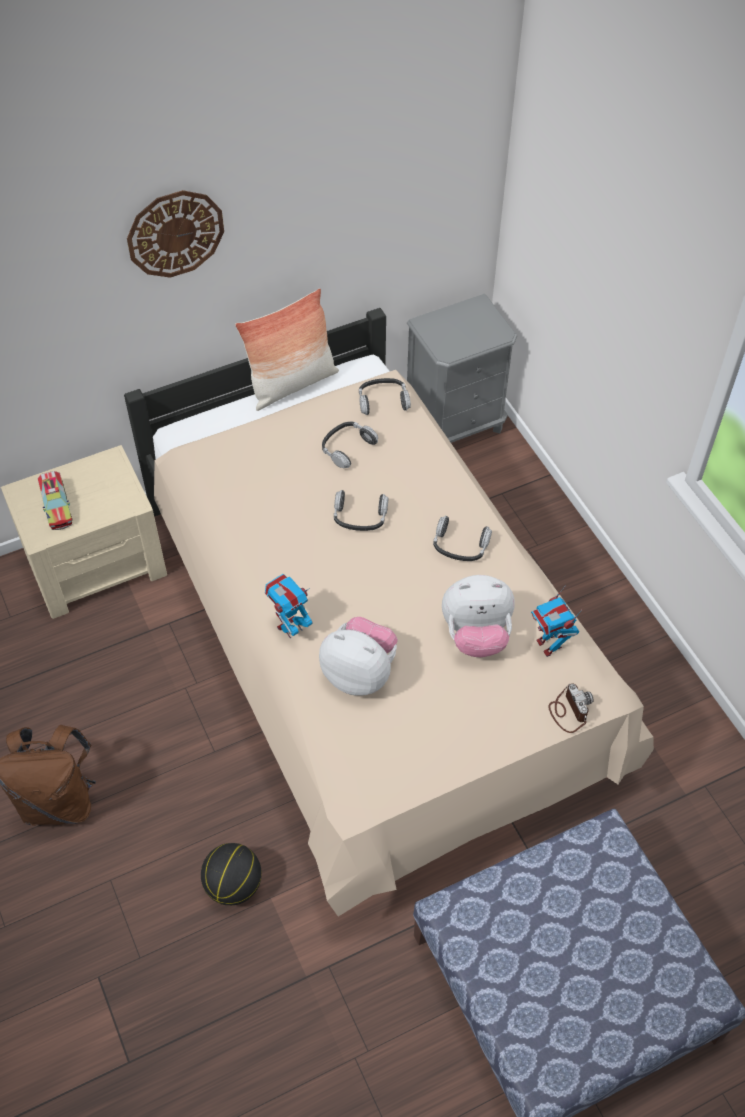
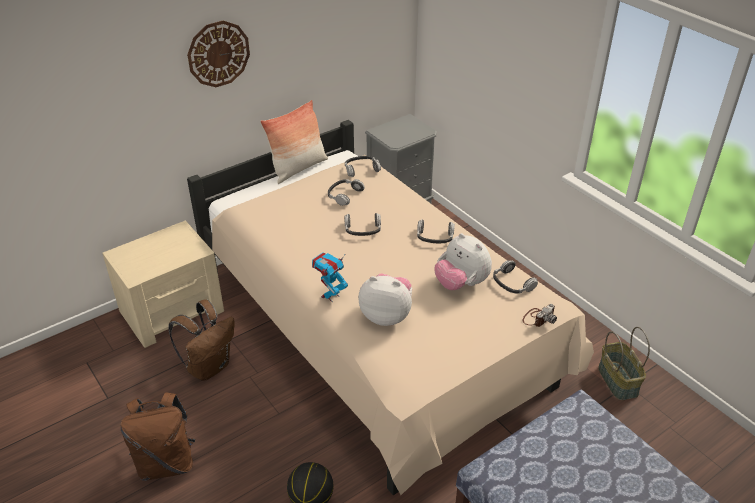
camera: 10 degrees left, 15 degrees down
(57, 506) = (145, 258): toy truck -> none
(134, 663) = (209, 366): none -> brown backpack
(476, 635) = (461, 283): plush toy -> plush toy turned 60 degrees clockwise
(549, 645) = (512, 283): toy robot -> headphones
(568, 711) = (538, 318): camera -> camera turned 75 degrees clockwise
(694, 778) = (618, 381): none -> basket

